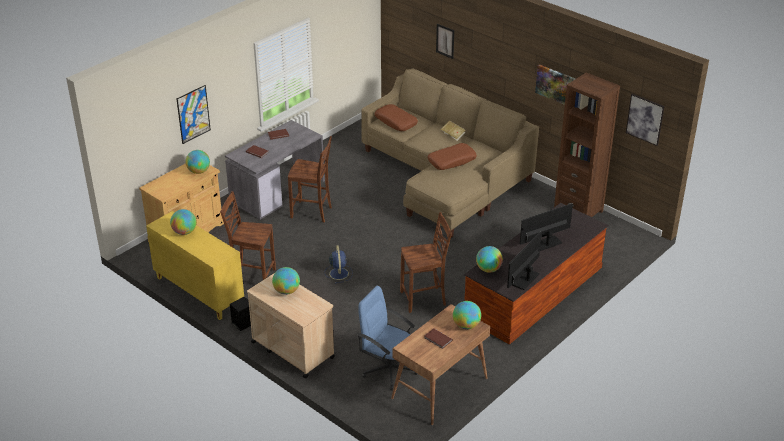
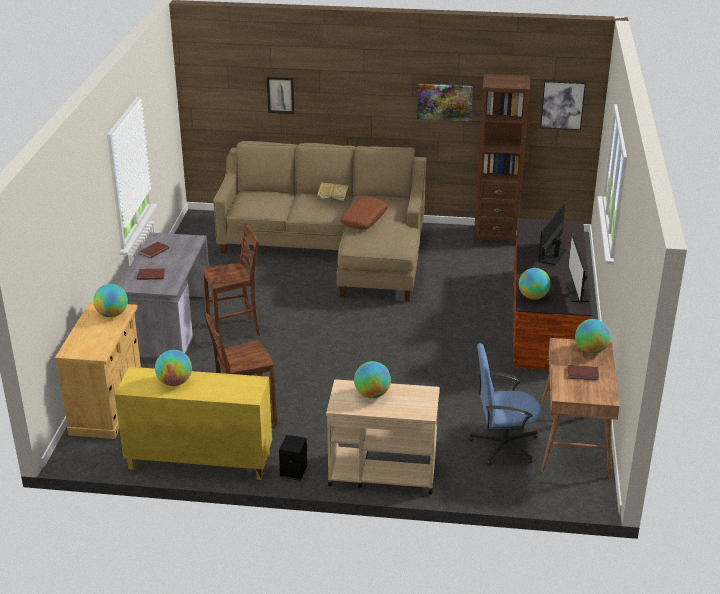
camera: 35 degrees left, 5 degrees down
(193, 114) = (78, 241): picture -> none
(338, 273) = (337, 377): blue fan -> none
(396, 122) = (258, 204): brown pillow -> none
(424, 299) = (455, 366): brown chair -> none

